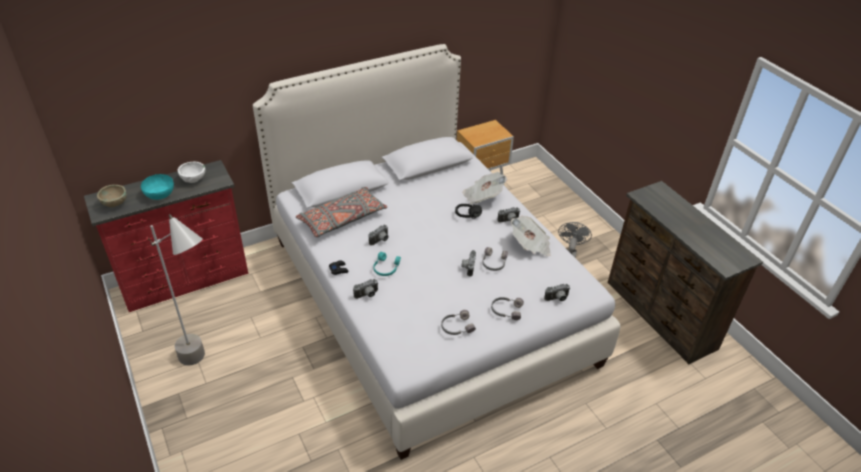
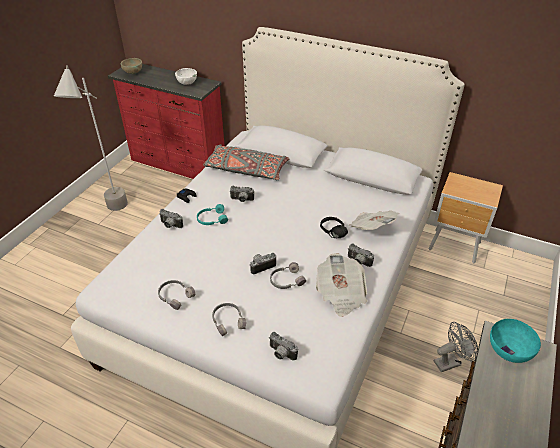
camera: 55 degrees right, 0 degrees up
(160, 194) = (159, 81): turquoise bowl -> turquoise bowl (510, 350)

